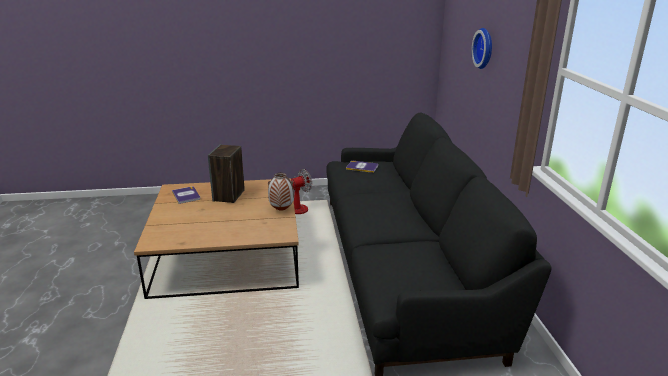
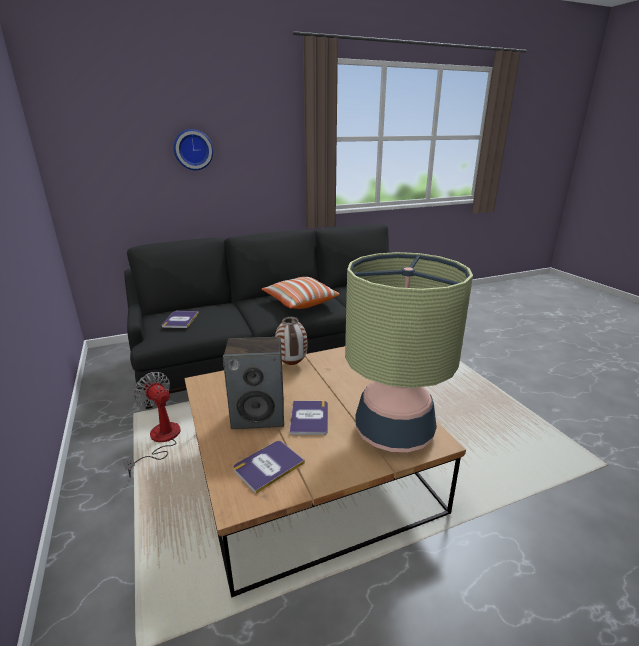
camera: 105 degrees left, 0 degrees up
(173, 232) = (394, 431): none -> table lamp
(213, 209) = (309, 418): none -> book
(380, 212) = (299, 302): none -> pillow

